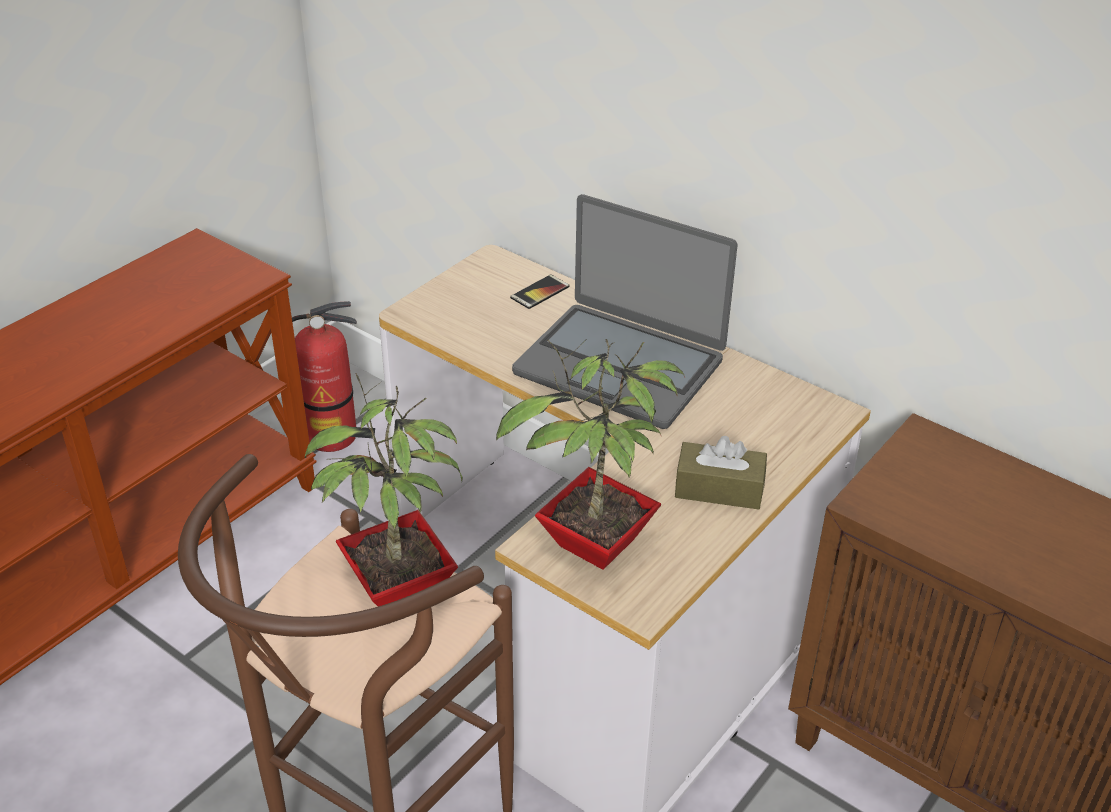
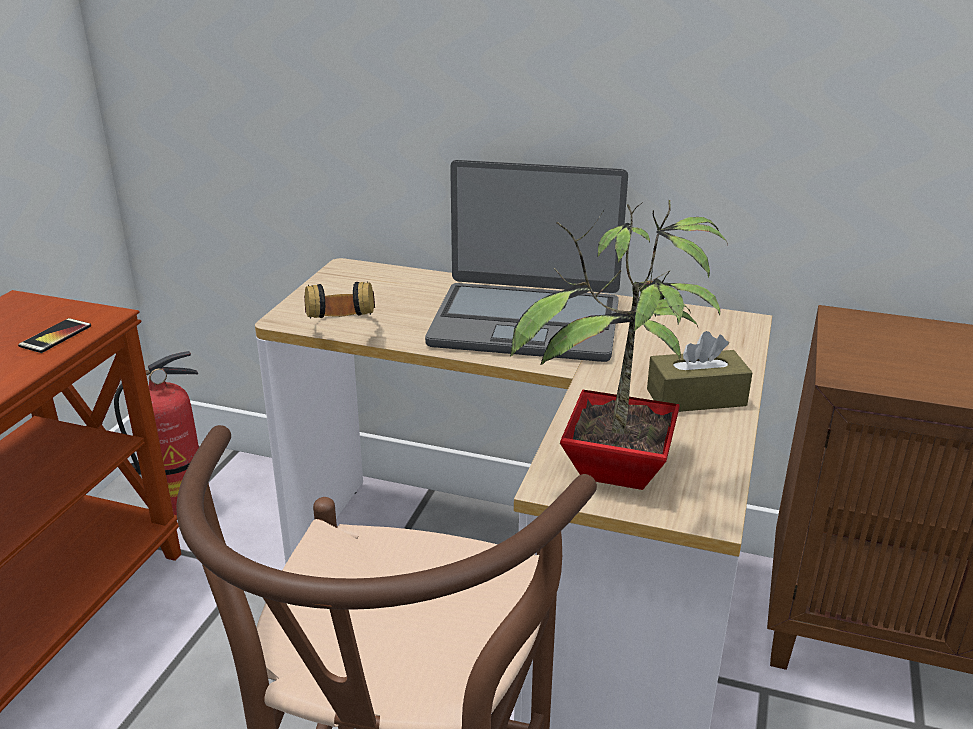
camera: 20 degrees left, 10 degrees down
(394, 590) = (416, 570): potted plant -> none
(450, 337) = (342, 330): none -> headphones
(540, 292) = (409, 284): phone -> phone (55, 336)

